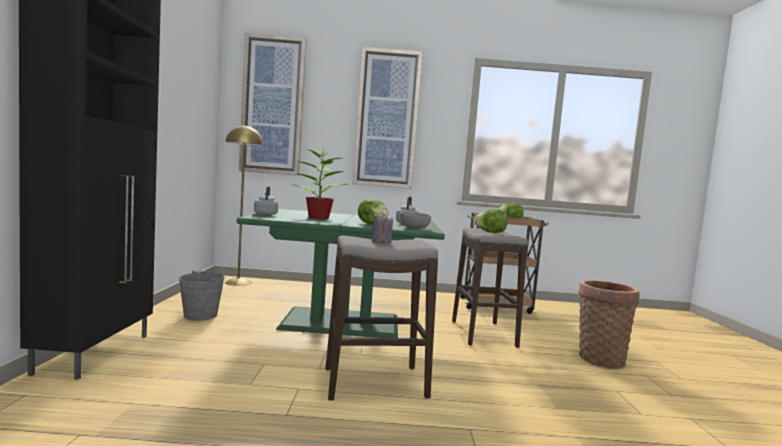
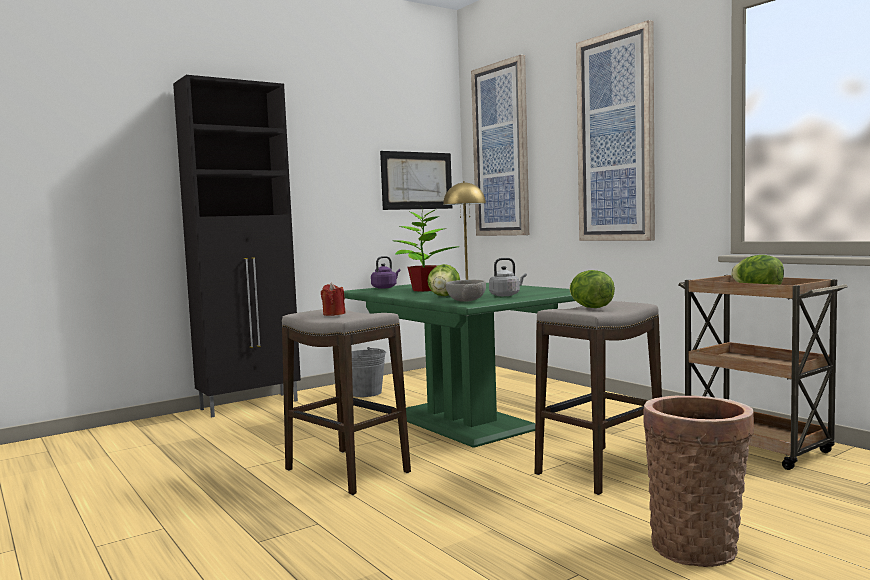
camera: 55 degrees right, 0 degrees up
(199, 115) = (417, 180): none -> picture
(266, 214) = (385, 287): grey kettle -> purple kettle
(381, 242) = (333, 314): grey candle -> red candle

